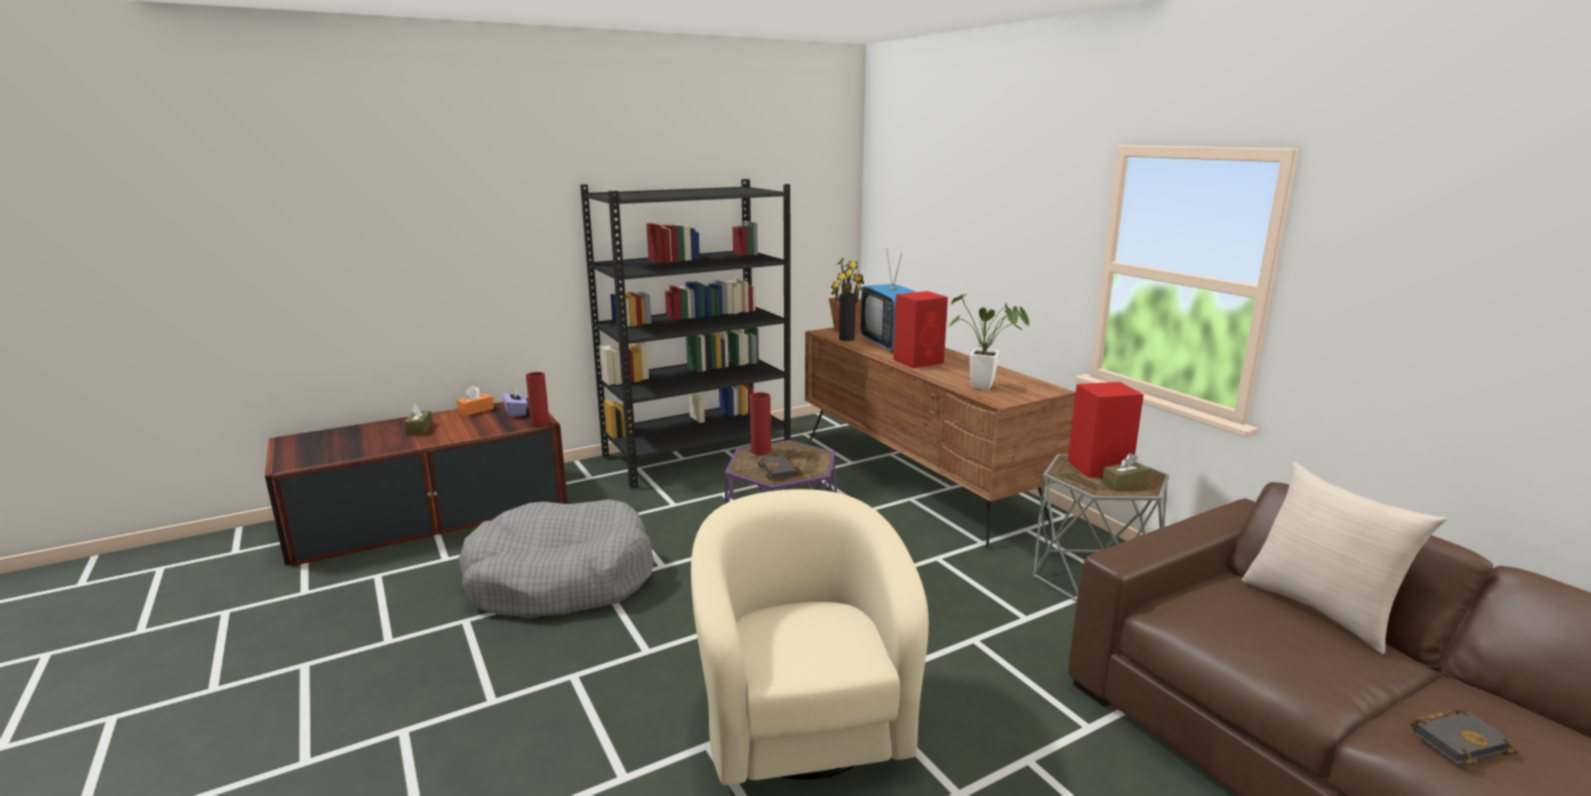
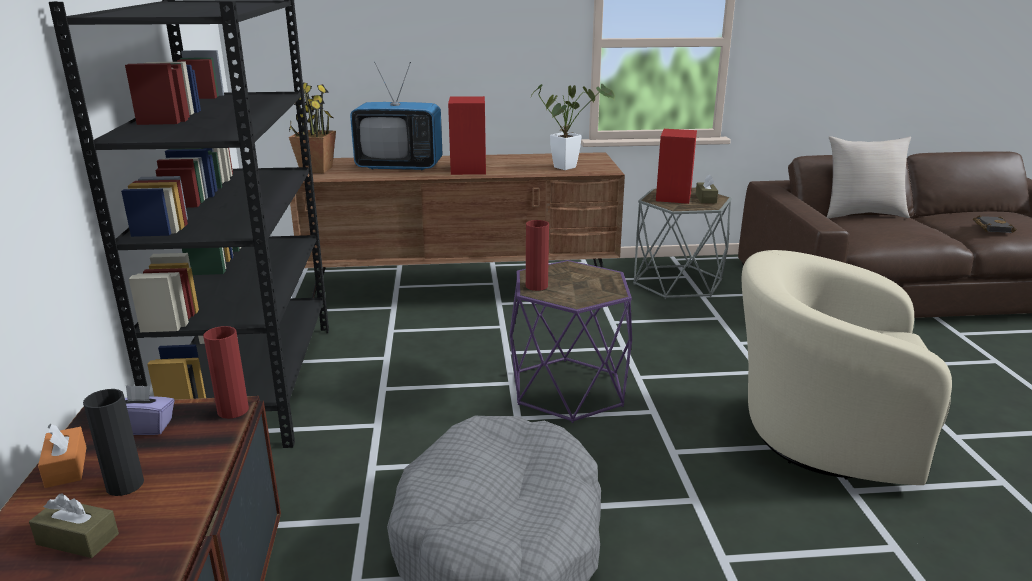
camera: 65 degrees left, 5 degrees up
(780, 471) = (598, 287): black book -> none
(846, 339) = (351, 175): black vase -> black vase (125, 485)

